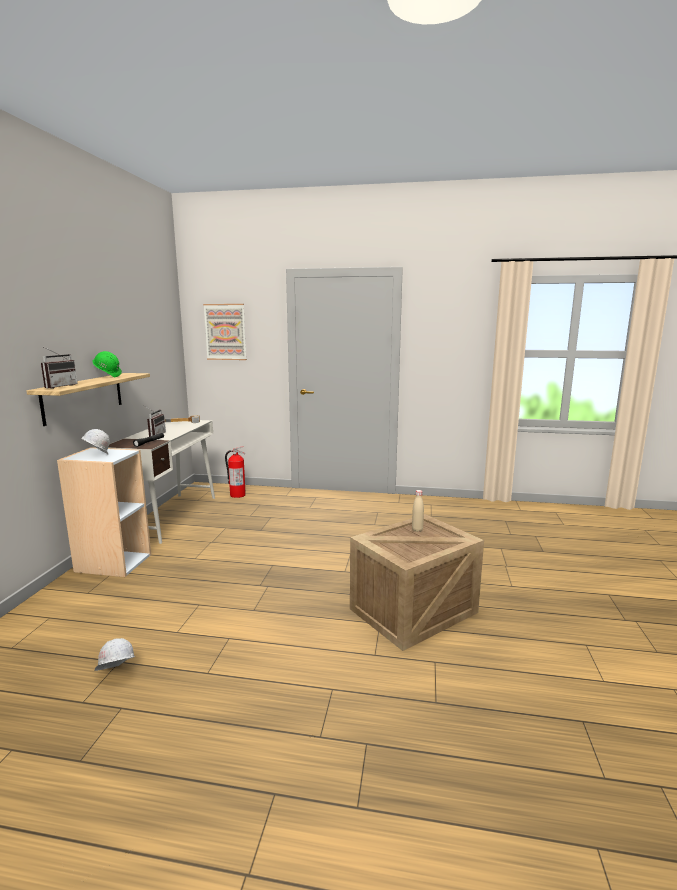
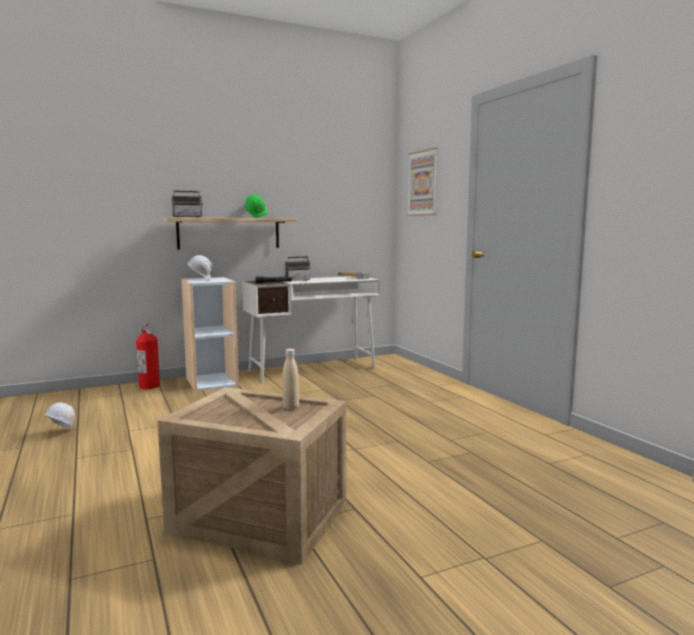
camera: 55 degrees right, 5 degrees down
(237, 495) = (397, 372): fire extinguisher -> fire extinguisher (150, 386)

